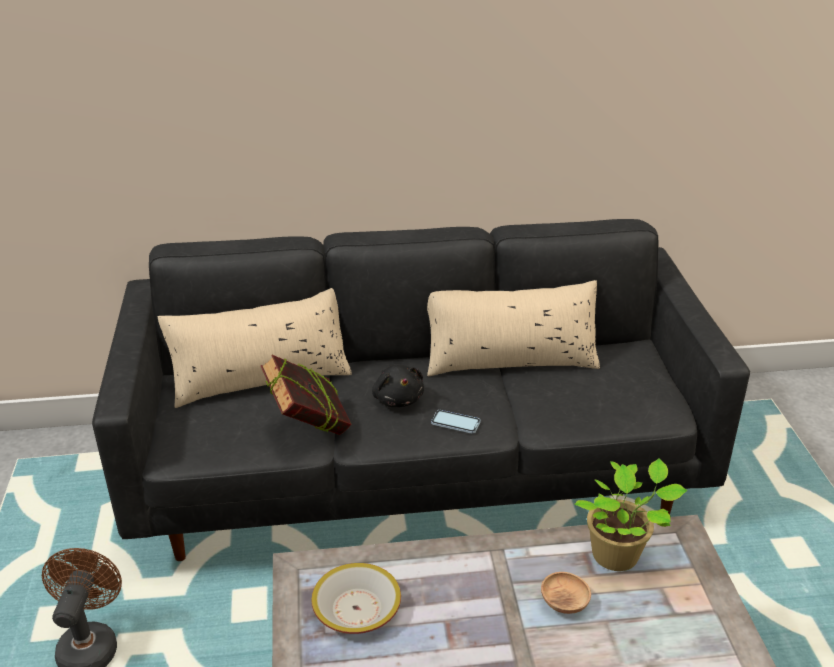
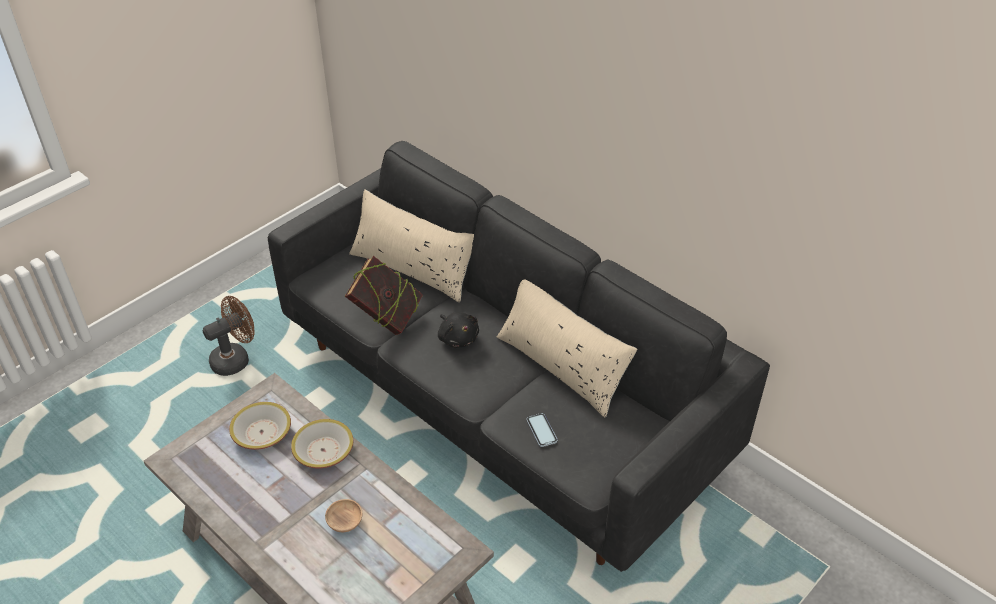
camera: 50 degrees right, 10 degrees up
(398, 398) = (458, 338): black plush toy -> black plush toy turned 60 degrees counterclockwise
(441, 570) = (323, 450): none -> bowl
(455, 423) = (461, 378): phone -> phone (541, 431)
(619, 556) = (411, 528): potted plant -> none

